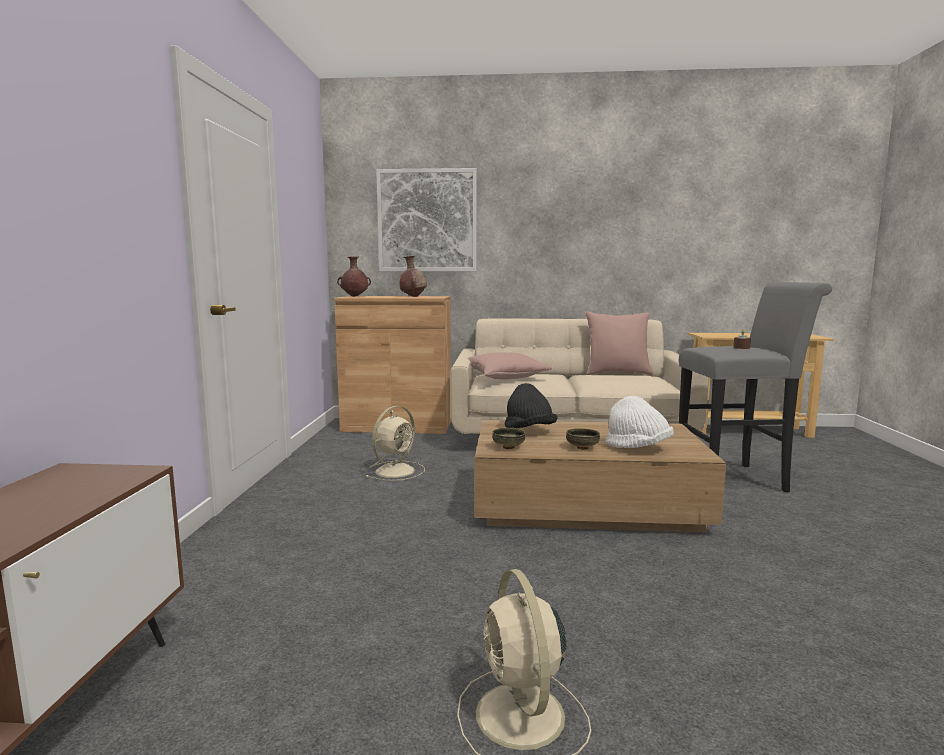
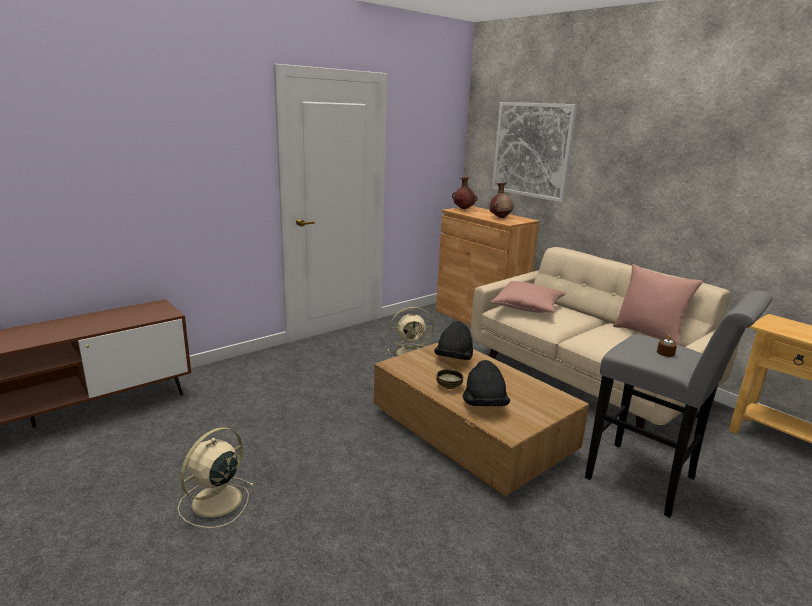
camera: 45 degrees right, 10 degrees up
(508, 447) = (408, 365): bowl -> none
(638, 448) = (484, 405): white hat -> black hat

